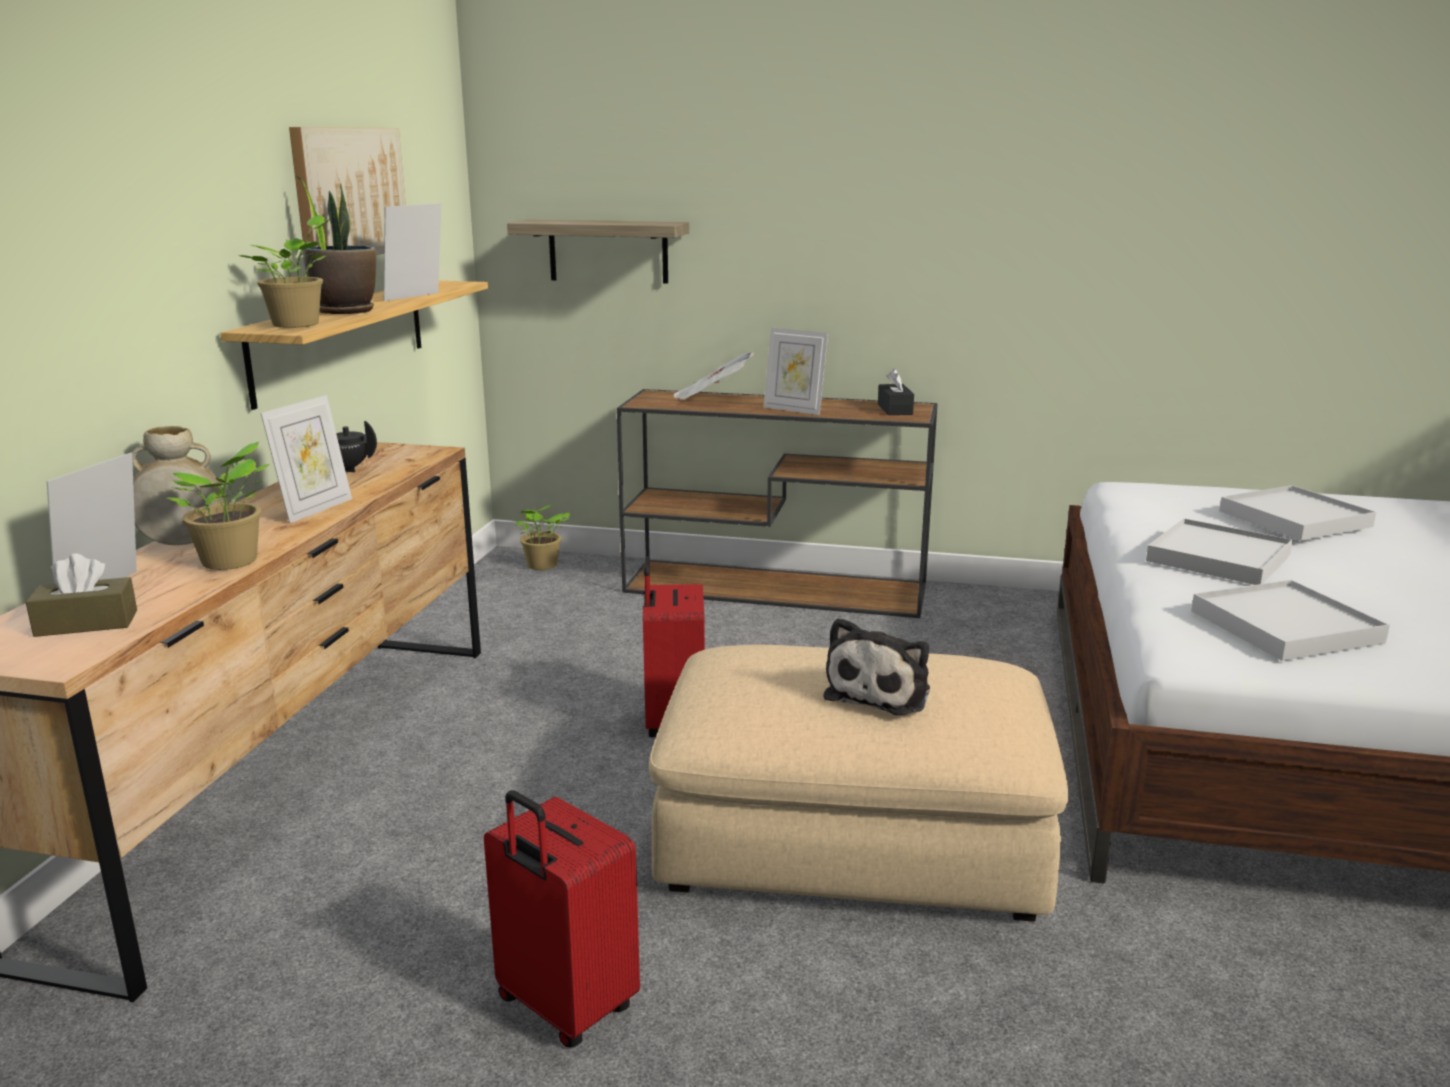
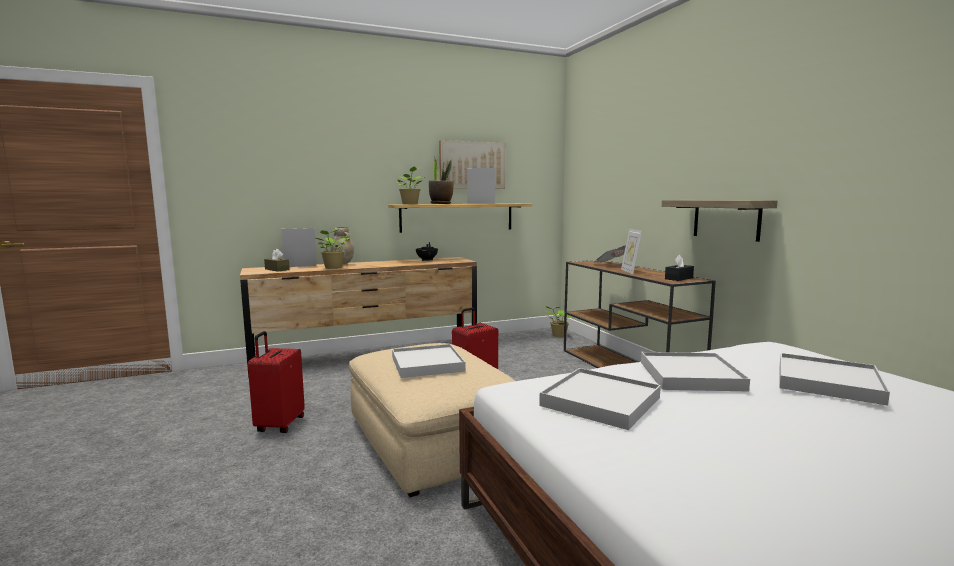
camera: 55 degrees right, 10 degrees down
(314, 509) = (387, 264): picture frame -> none
(608, 251) = (598, 194): shelf -> shelf (726, 219)
(881, 692) = (427, 364): plush toy -> white tray

